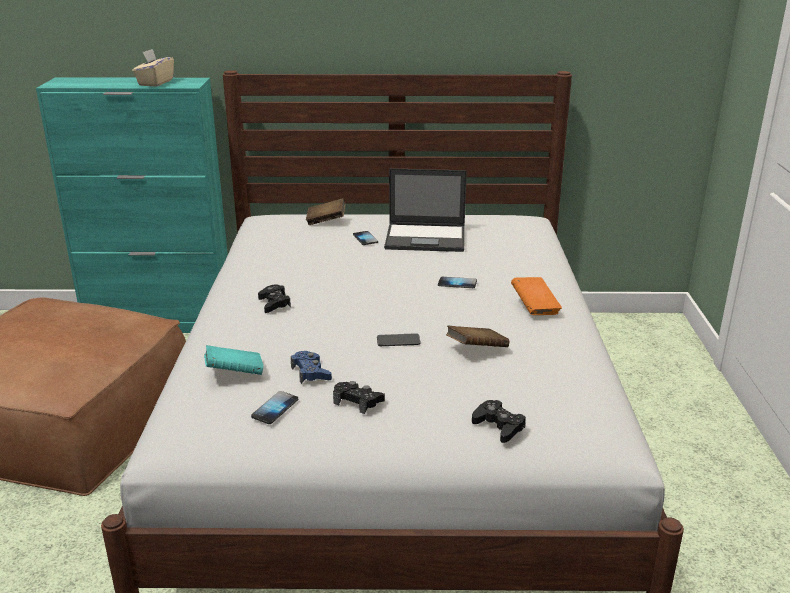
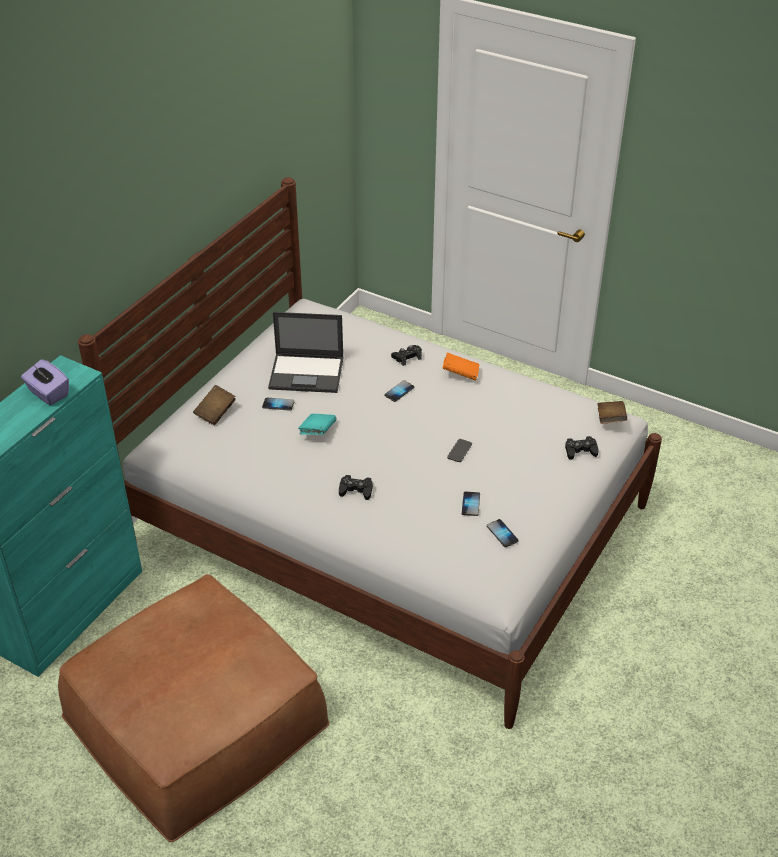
camera: 60 degrees left, 15 degrees up
(155, 83) = (48, 393): beige tissue box -> purple tissue box
(234, 373) = (445, 540): turquoise book -> turquoise book (317, 432)
(311, 373) = (470, 504): blue game controller -> phone
(358, 401) = (518, 495): black game controller -> black game controller (407, 357)
(426, 238) = (307, 373): laptop -> laptop turned 60 degrees clockwise
(476, 349) = (495, 422): brown book -> brown book (610, 420)

